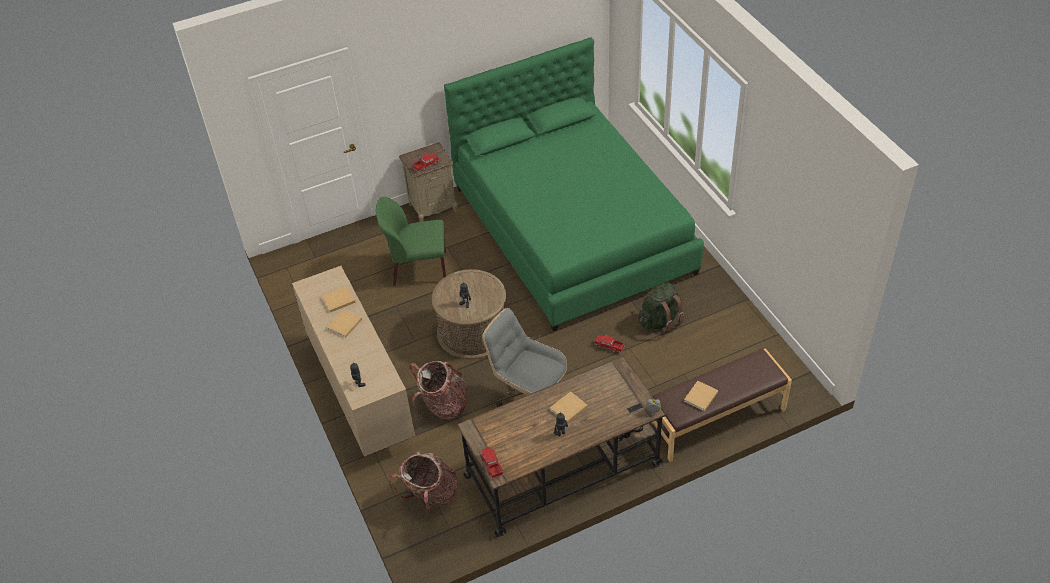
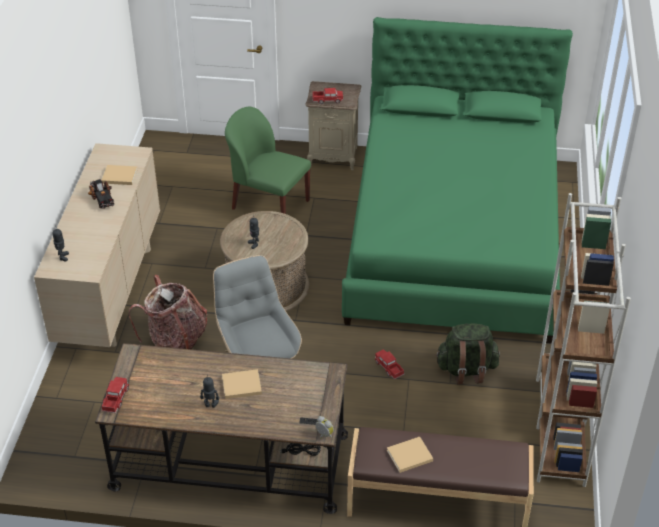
camera: 30 degrees right, 5 degrees down
(344, 325) = (102, 199): beige book -> toy truck
(430, 496) = (86, 415): backpack -> none
(751, 332) = (559, 431): none -> brown bookcase

